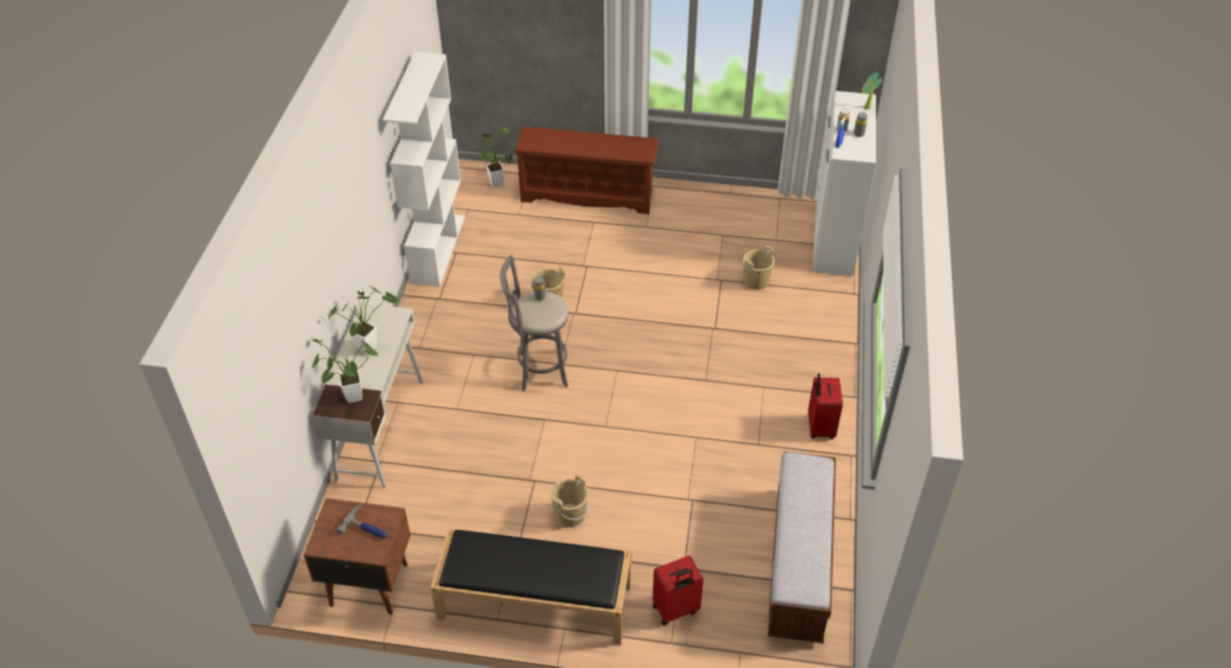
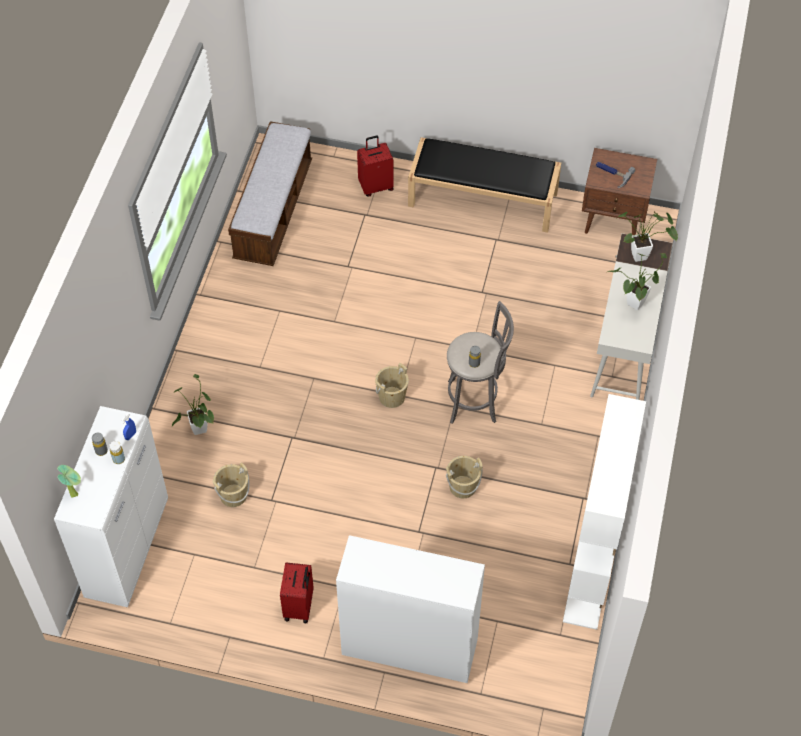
camera: 175 degrees left, 10 degrees up
(495, 181) = (526, 683): potted plant -> potted plant (200, 432)
(570, 515) = (452, 261): beige bucket -> beige bucket (392, 397)
(588, 195) = (408, 648): brown shoe rack -> white cabinet
(819, 427) = (219, 322): red suitcase -> red suitcase (299, 606)

